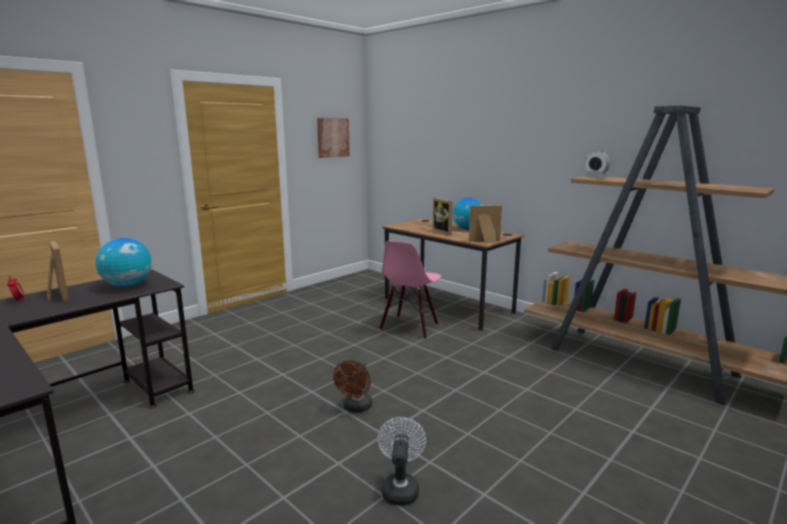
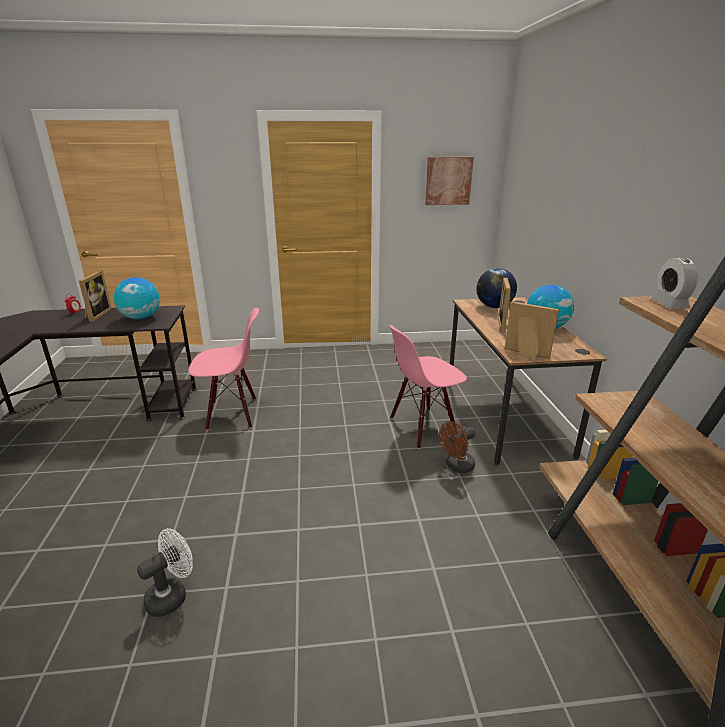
camera: 40 degrees right, 10 degrees up
(241, 371) = (232, 414): none -> pink chair
(356, 408) = (254, 494): brown fan -> brown fan (456, 467)
(417, 225) = (494, 307): none -> globe

